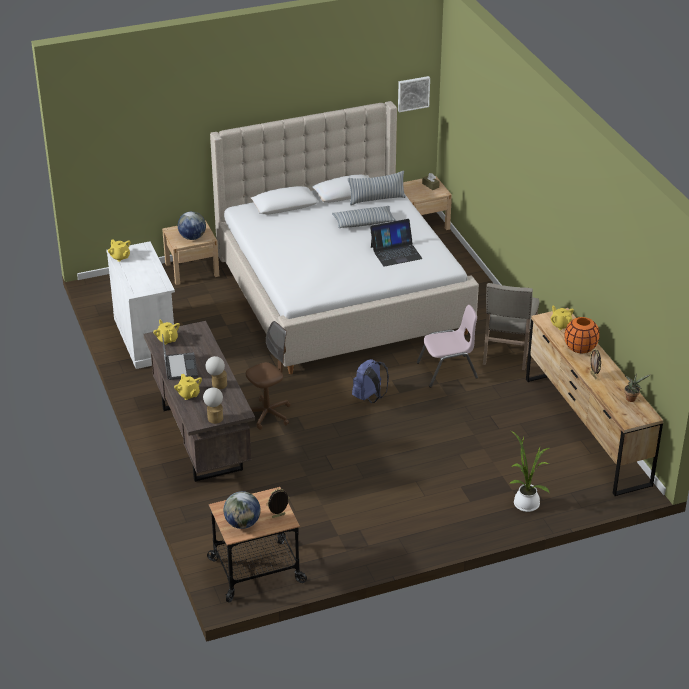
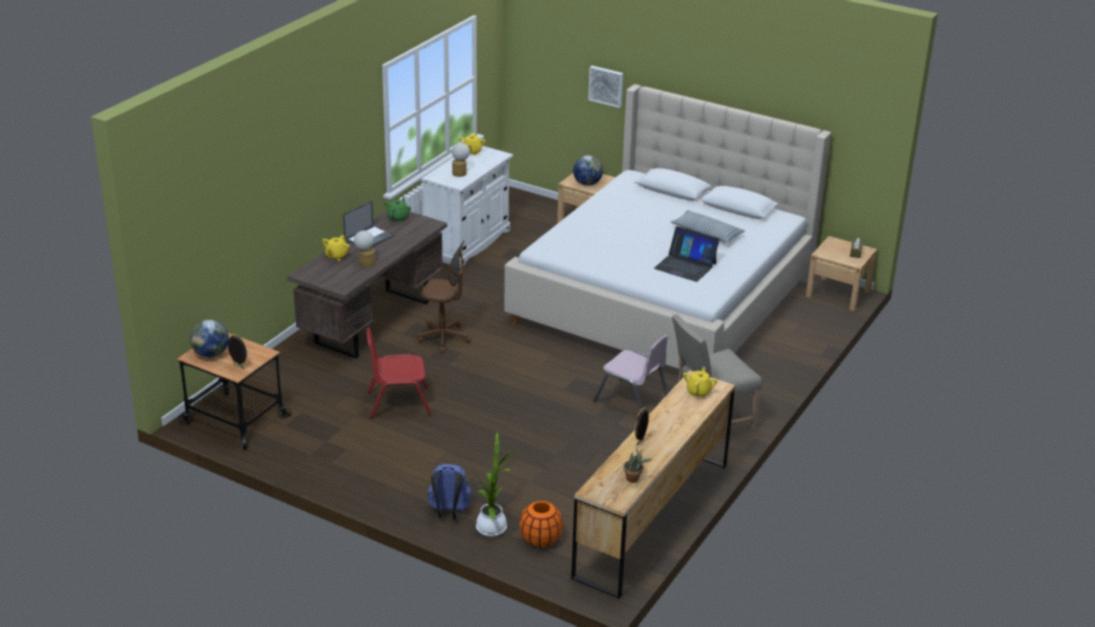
camera: 50 degrees right, 5 degrees down
(167, 339) = (398, 218): yellow teapot -> green teapot
(214, 417) = (321, 279): table lamp -> table lamp (460, 172)
(328, 476) = (398, 402): none -> red chair
(370, 397) = (535, 377): blue backpack -> blue backpack (448, 512)
(376, 199) = (754, 224): pillow -> none
(413, 93) = (862, 135): picture -> picture (606, 86)
(580, 348) = (676, 417): orange vase -> orange vase (540, 540)

